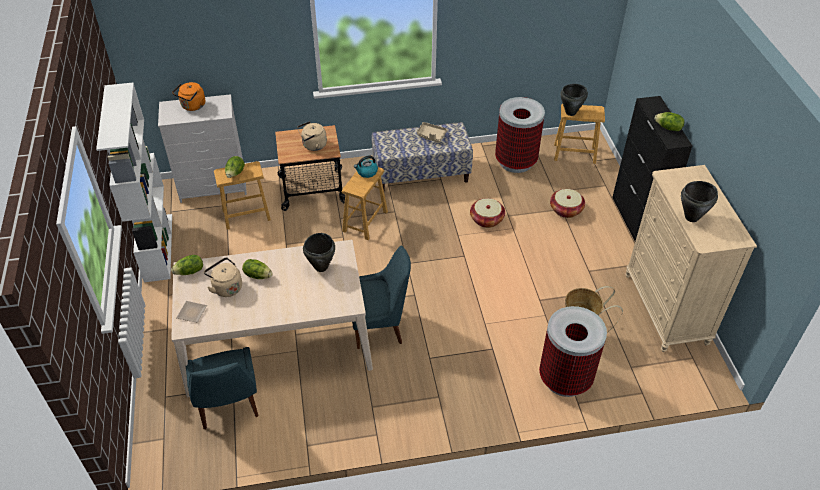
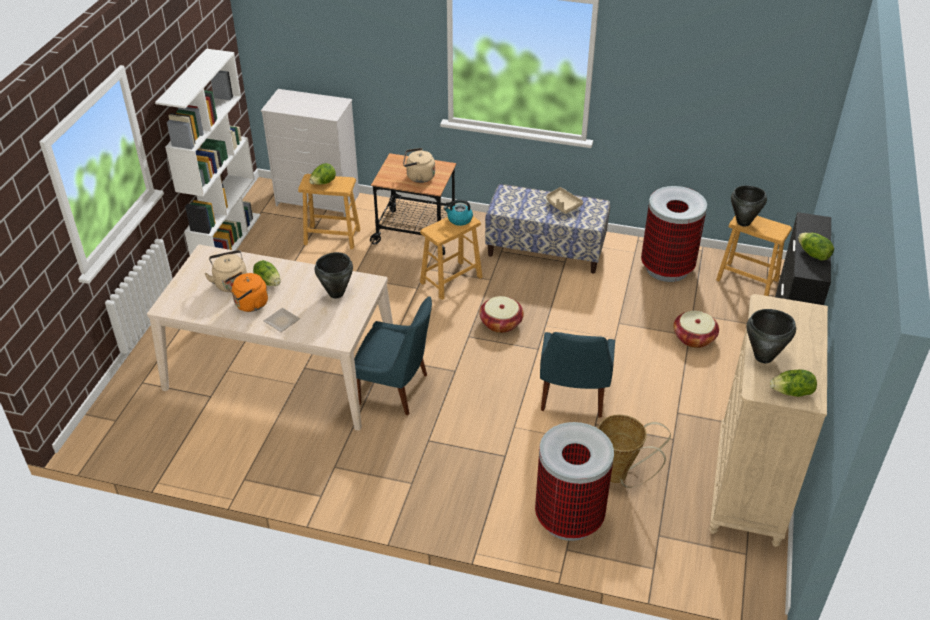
camera: 25 degrees right, 5 degrees down
(190, 272) = (207, 257): lettuce -> lettuce (792, 392)
(192, 106) = (306, 101): orange kettle -> orange kettle (249, 305)
(192, 313) = (182, 296): plate -> plate (281, 322)
(228, 405) = (194, 412): blue chair -> blue chair (572, 397)
(486, 219) = (590, 319): basket -> basket (501, 323)

